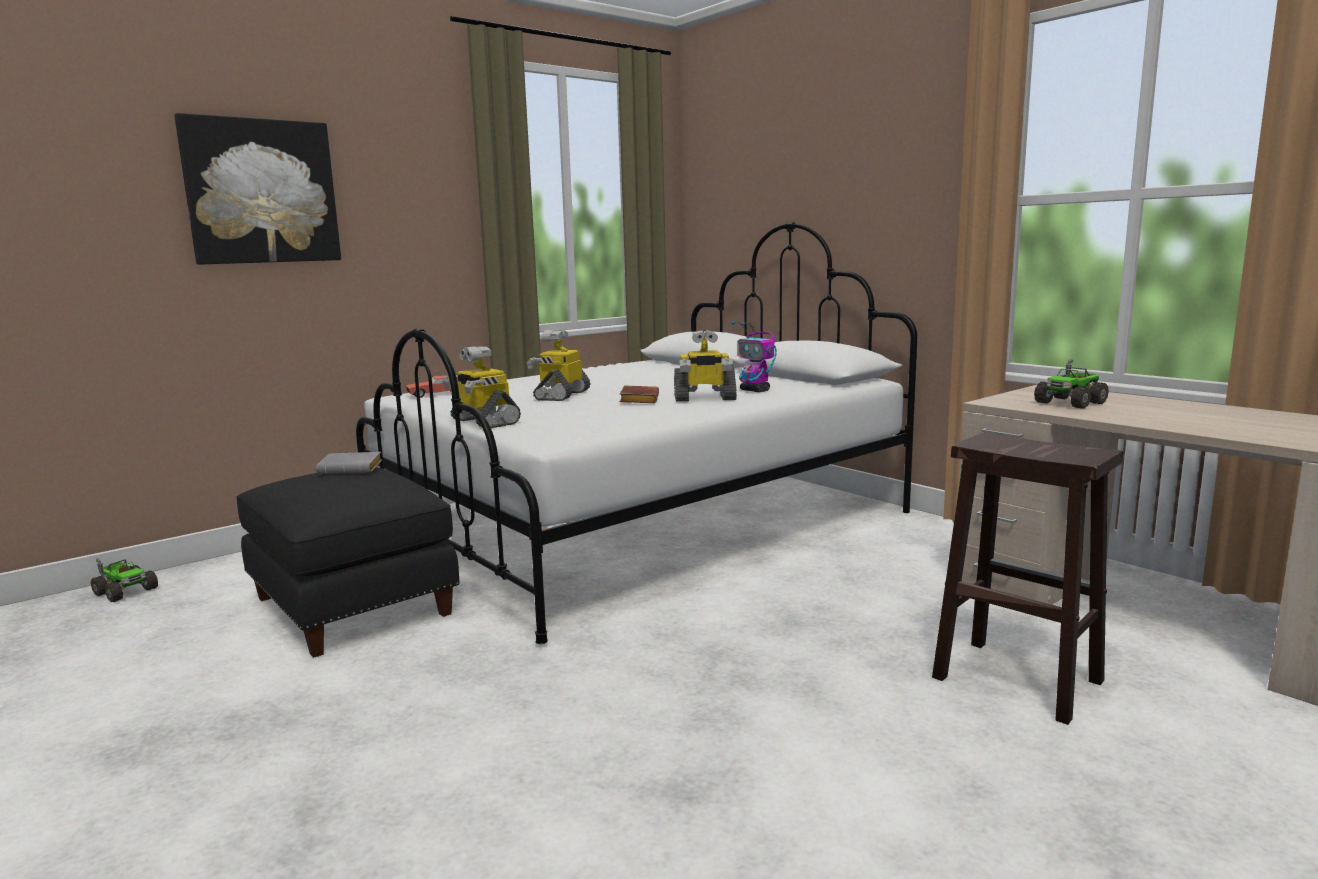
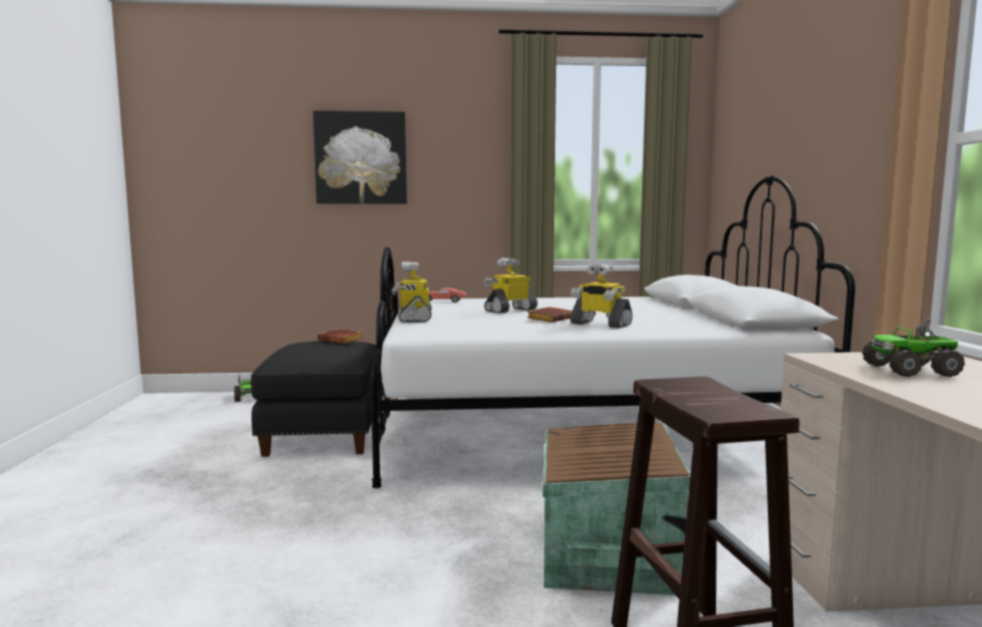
camera: 35 degrees right, 5 degrees down
(352, 469) = (342, 340): grey book -> brown book
(755, 390) = (659, 324): toy robot -> none
(842, 626) = (604, 551): none -> brown storage box

